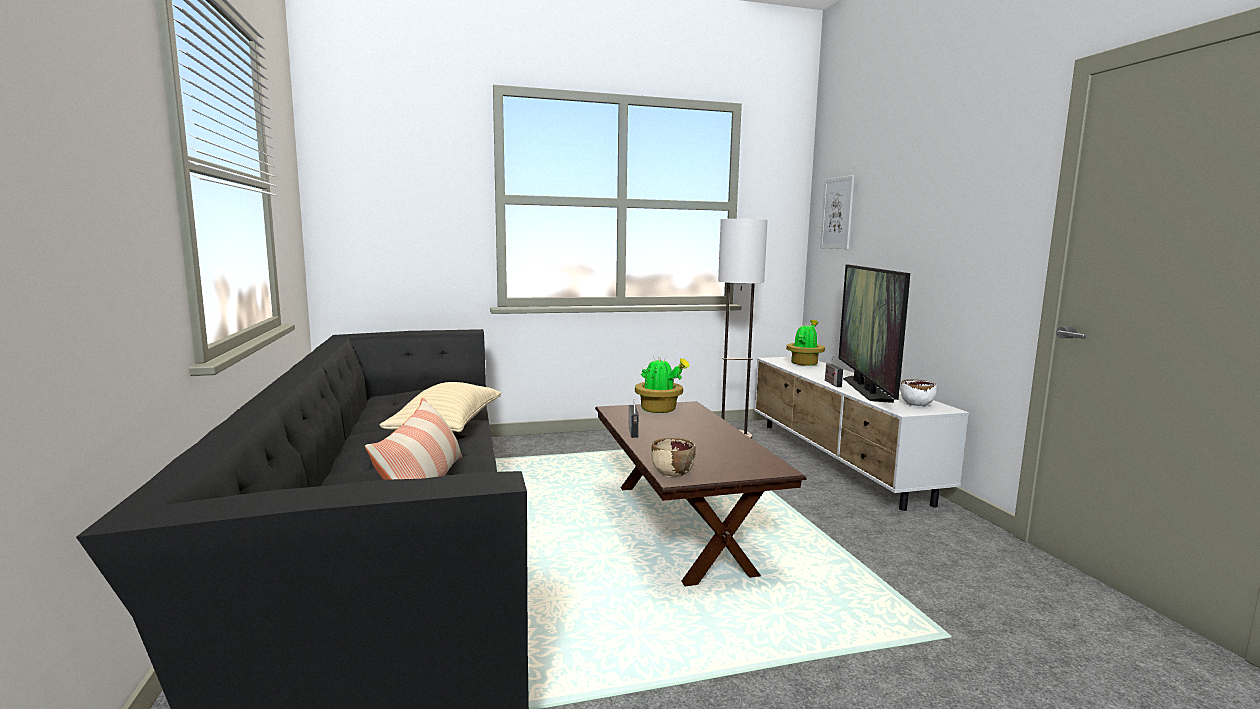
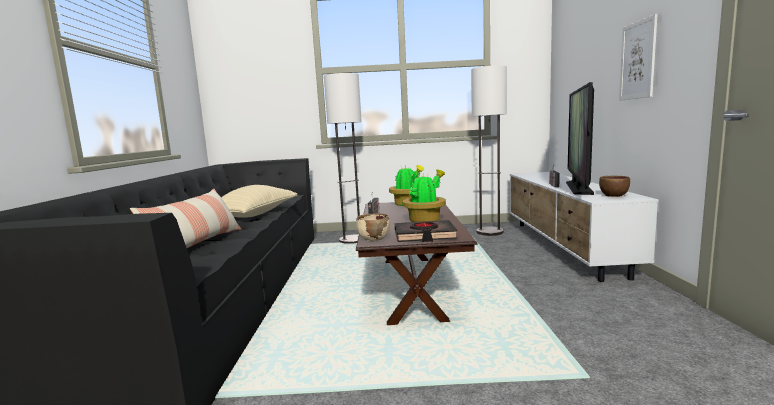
camera: 15 degrees right, 0 degrees up
(548, 452) = (352, 240): none -> floor lamp
(734, 467) = (424, 235): none -> black book
(804, 363) = (544, 175): potted plant -> potted plant (426, 220)
(837, 213) = (566, 57): picture -> picture (637, 60)
(916, 404) = (613, 195): white bowl -> brown bowl

